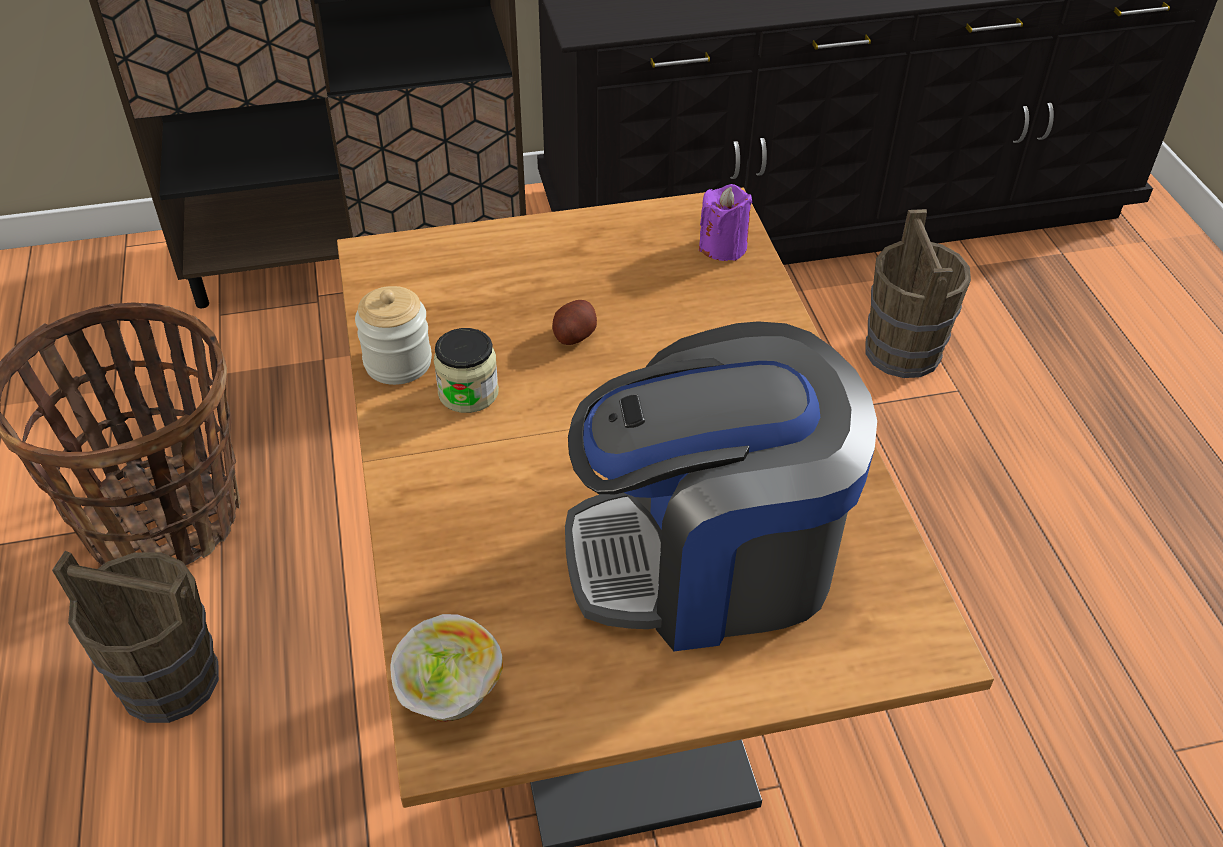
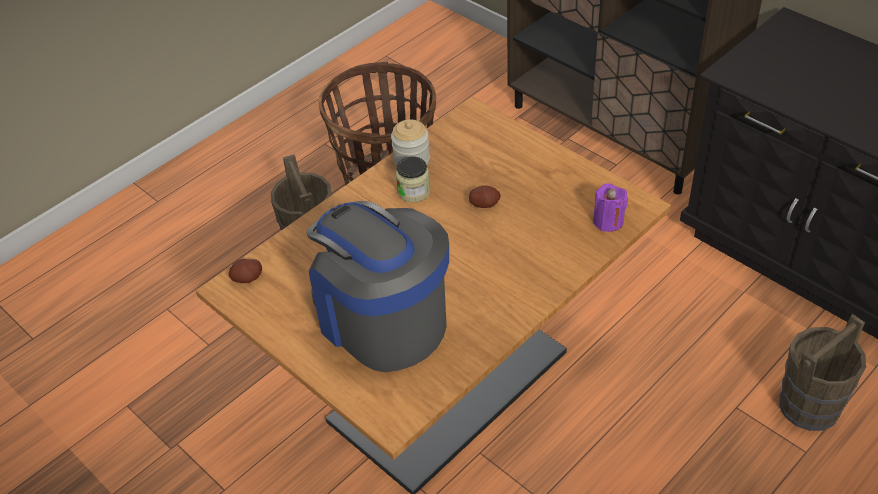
camera: 60 degrees right, 0 degrees up
(449, 698) = (247, 278): bowl -> potato

